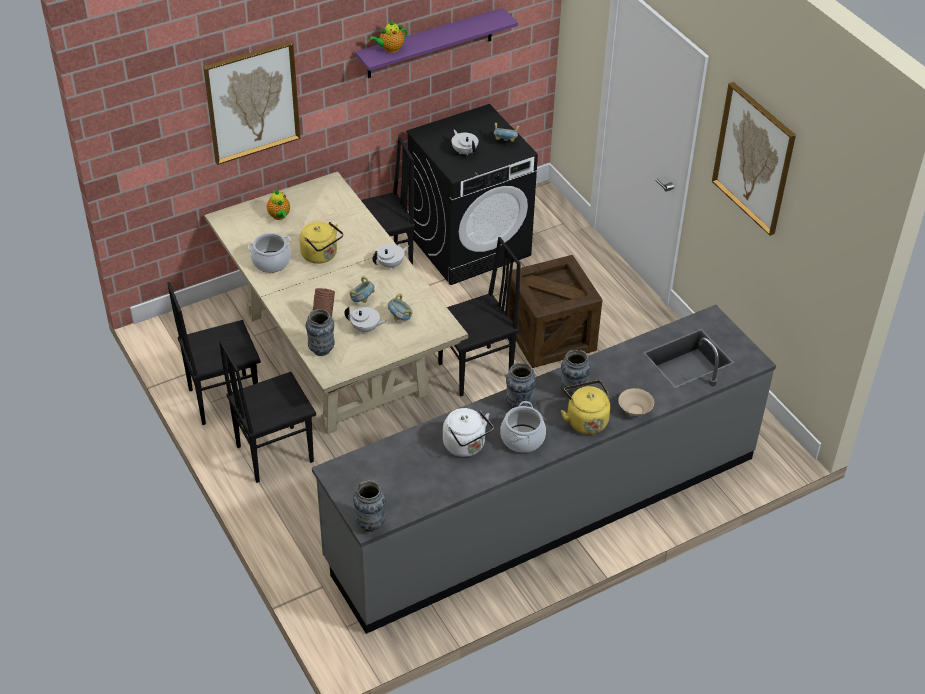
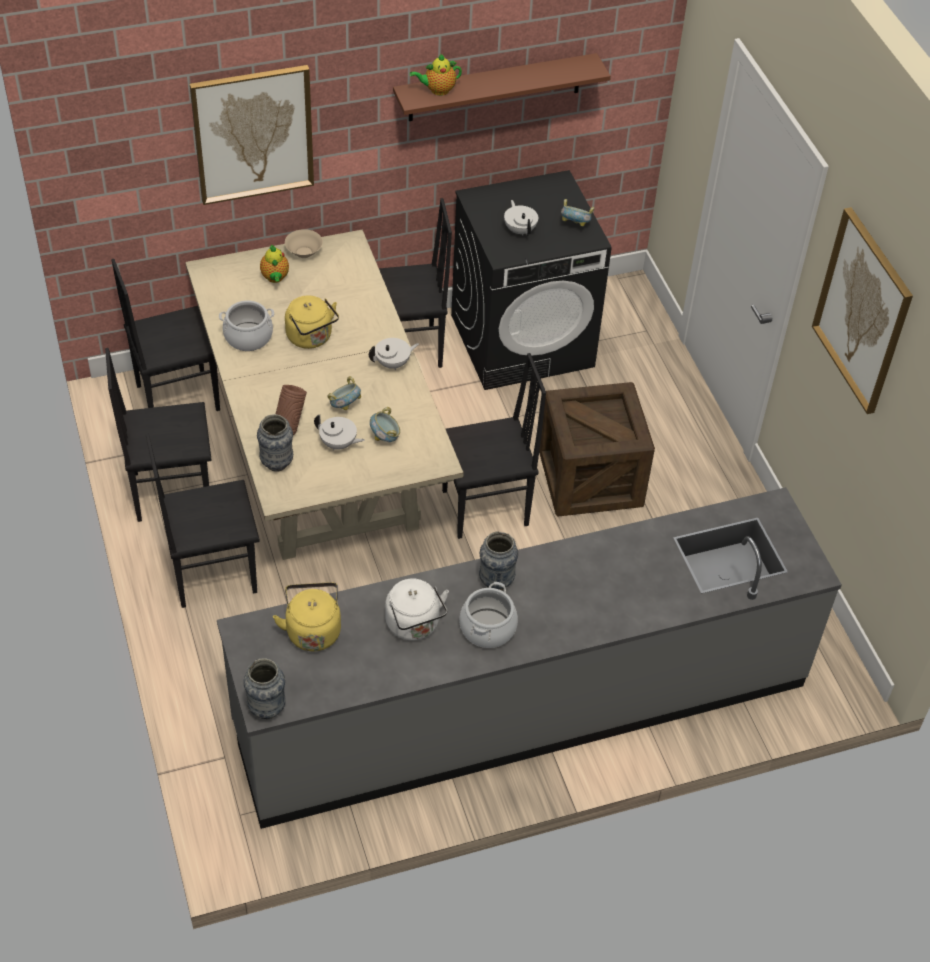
camera: 10 degrees right, 5 degrees up
(207, 327) = (177, 397): none -> black chair
(430, 43) = (495, 87): purple shelf -> brown shelf
(573, 391) = (569, 575): vase -> none
(585, 420) = (574, 617): yellow kettle -> yellow kettle (312, 630)
(635, 410) = (641, 614): beige bowl -> beige bowl (304, 252)

